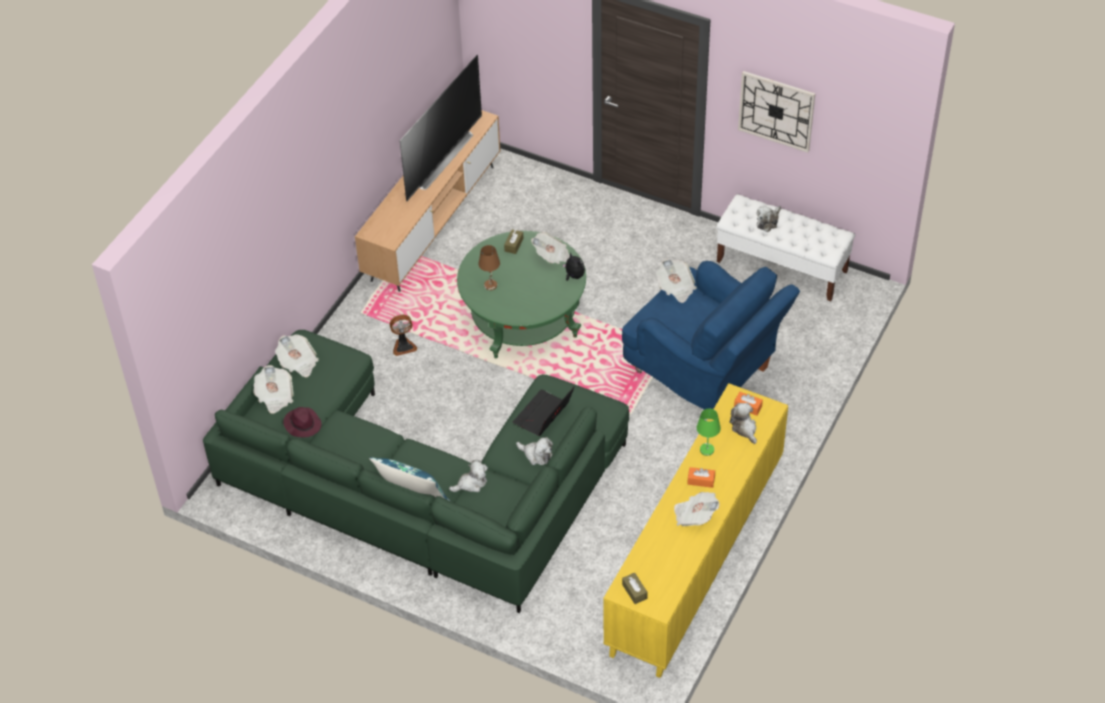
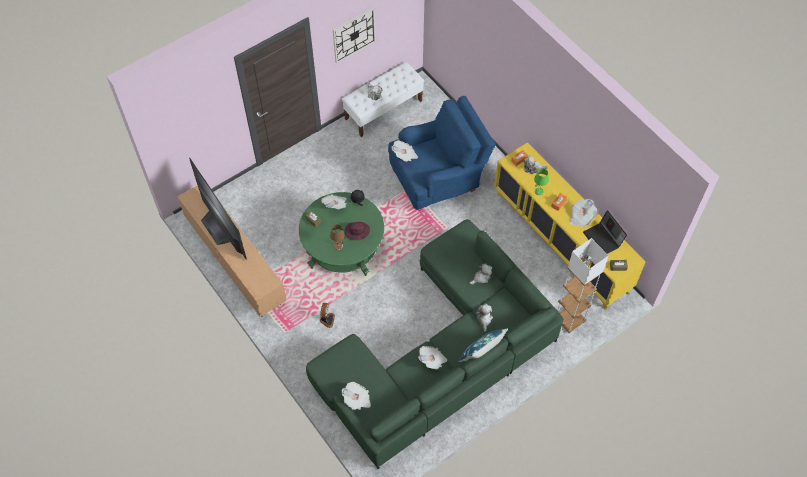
camera: 65 degrees left, 10 degrees up
(298, 363) = (336, 376): newspaper -> newspaper (432, 360)
(302, 424) = (389, 392): purple hat -> purple hat (356, 231)
(543, 416) = (455, 262): laptop -> laptop (603, 239)
(564, 617) = (569, 320): none -> white floor lamp

